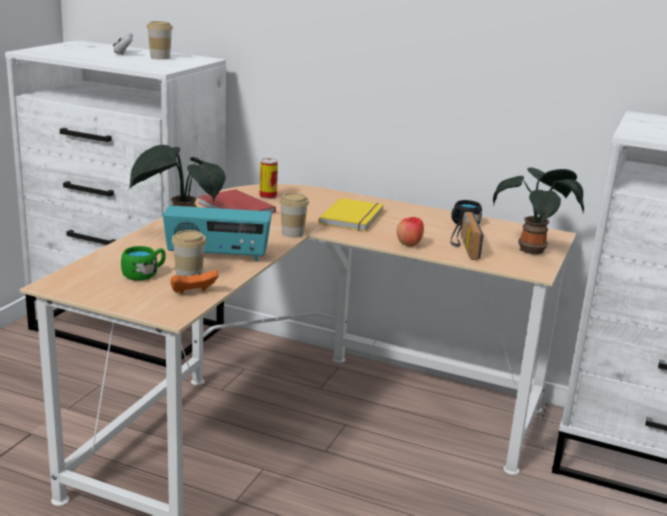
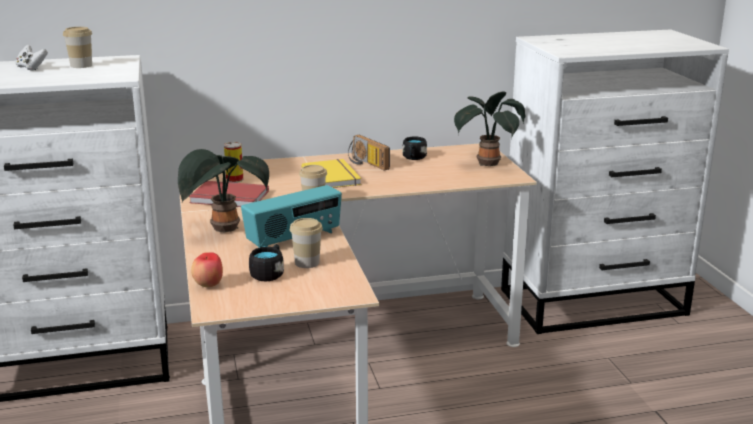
camera: 35 degrees left, 0 degrees up
(144, 274) = (269, 273): green mug -> black mug
(192, 293) = (334, 273): orange game controller -> none
(409, 245) = (409, 185): apple -> apple (208, 285)
(463, 247) = (444, 175): radio -> radio (366, 163)

